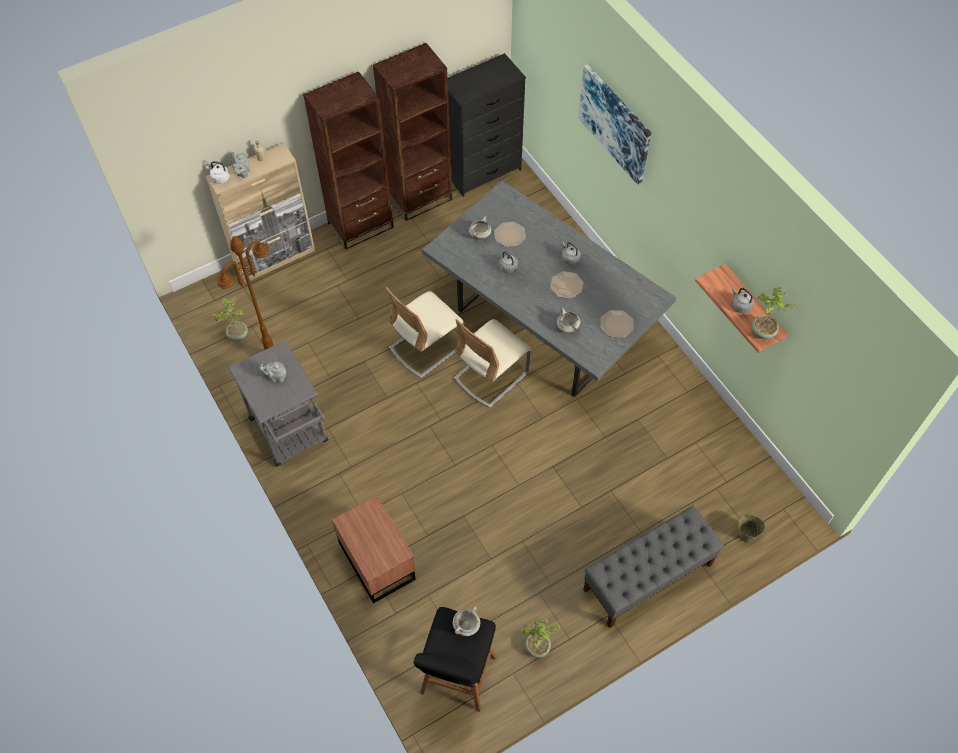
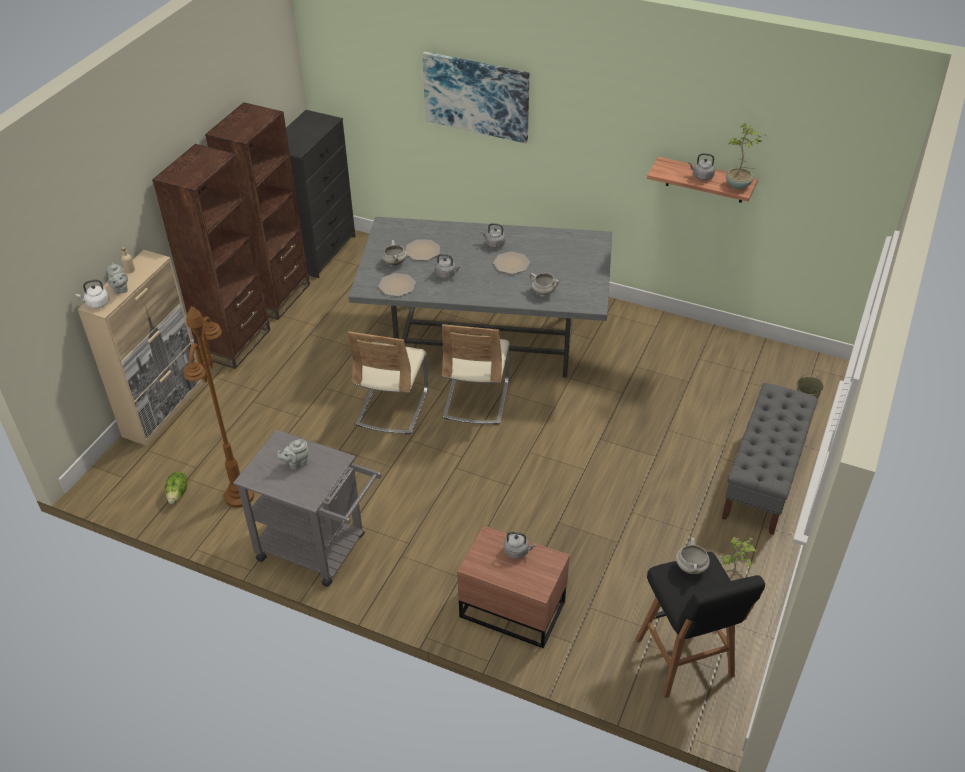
camera: 35 degrees left, 15 degrees down
(237, 334) = (178, 494): potted plant -> lettuce
(382, 530) = (517, 551): none -> grey kettle
(616, 324) = (583, 271): plate -> plate (397, 286)

